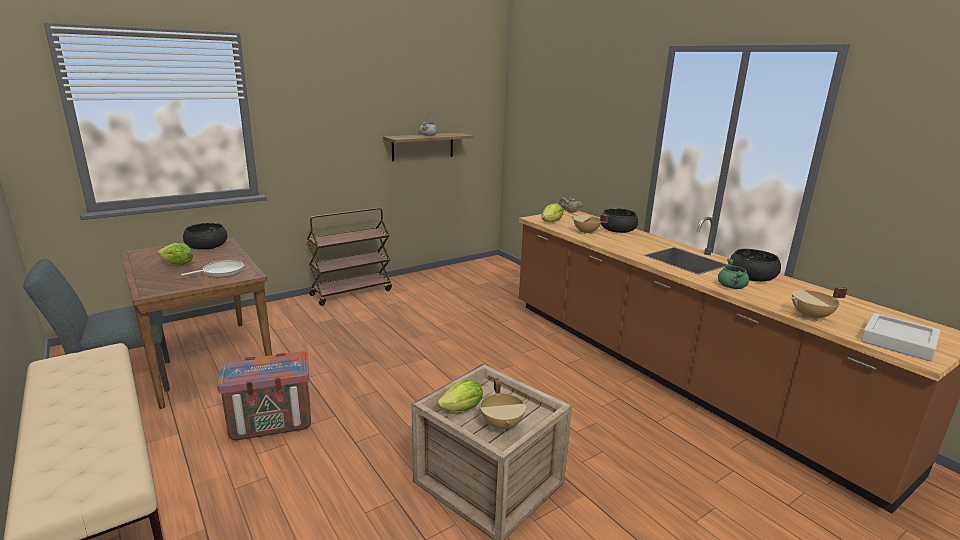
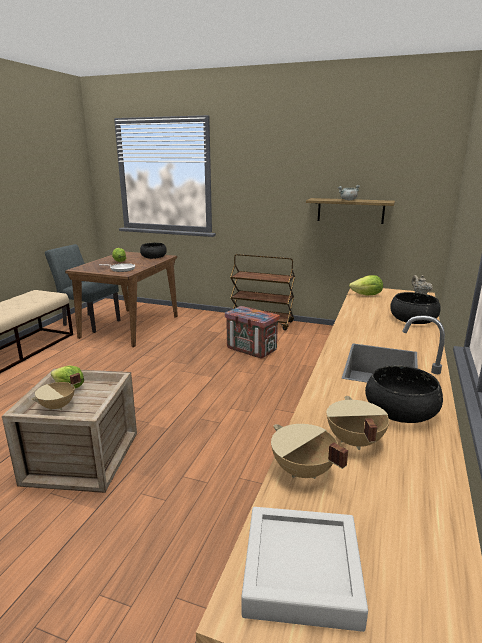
camera: 55 degrees right, 0 degrees up
(272, 423) = (89, 366): crate -> crate (252, 349)
(586, 232) = (367, 311): beige cooking pot -> beige cooking pot (353, 441)
(732, 287) = (330, 403): green cooking pot -> none

